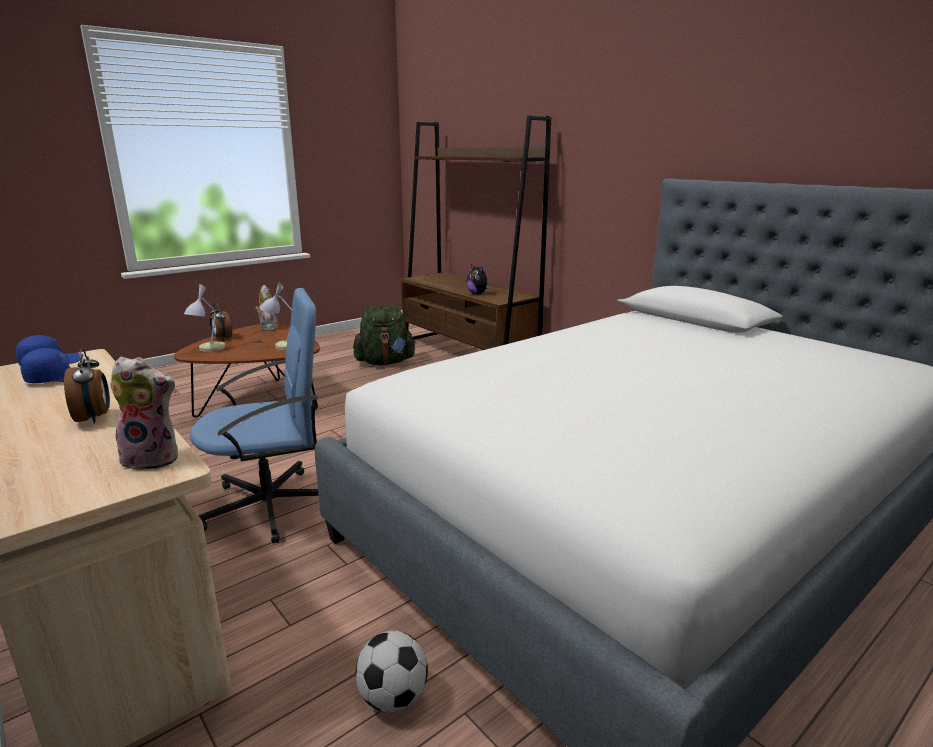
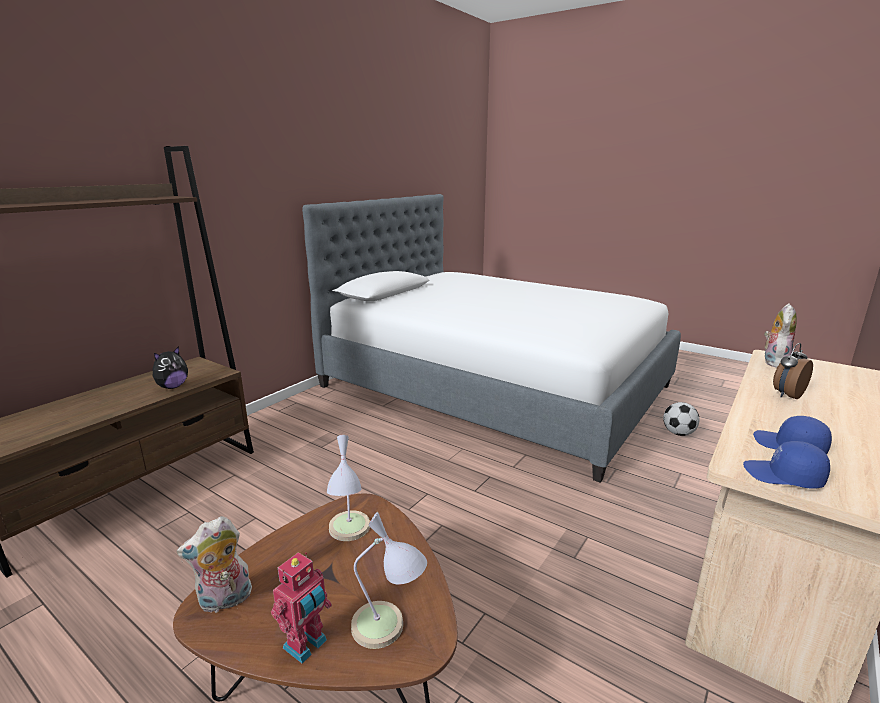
camera: 105 degrees left, 0 degrees up
(154, 458) = (773, 362): plush toy -> plush toy turned 45 degrees clockwise
(222, 338) = (307, 645): alarm clock -> toy robot
(272, 506) = (589, 528): blue office chair -> none
(385, 362) = (146, 567): green backpack -> none

